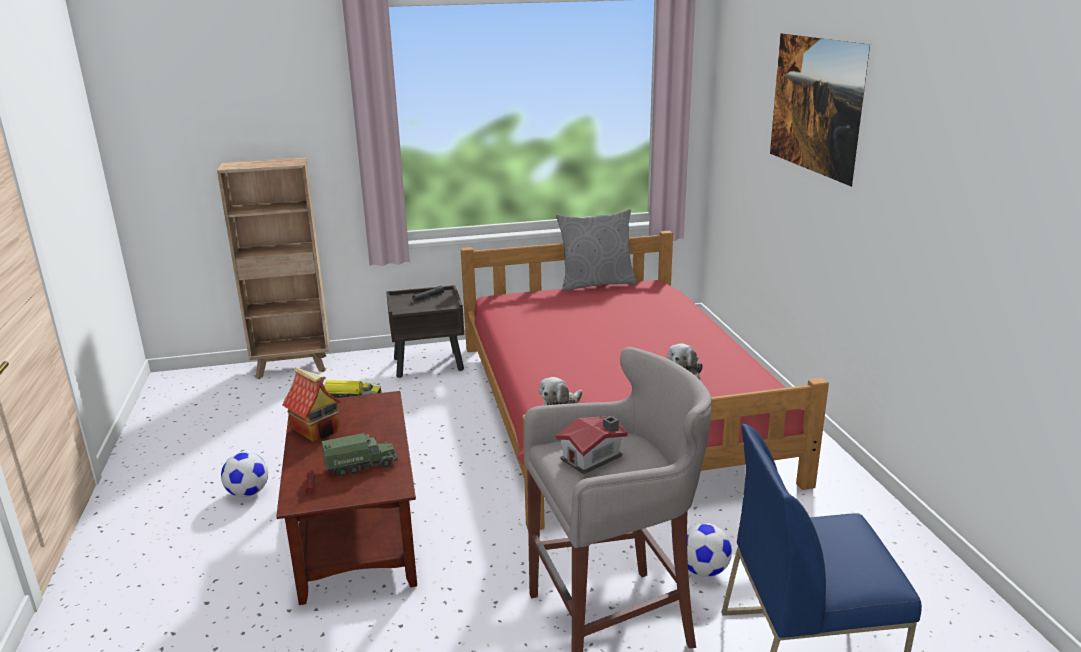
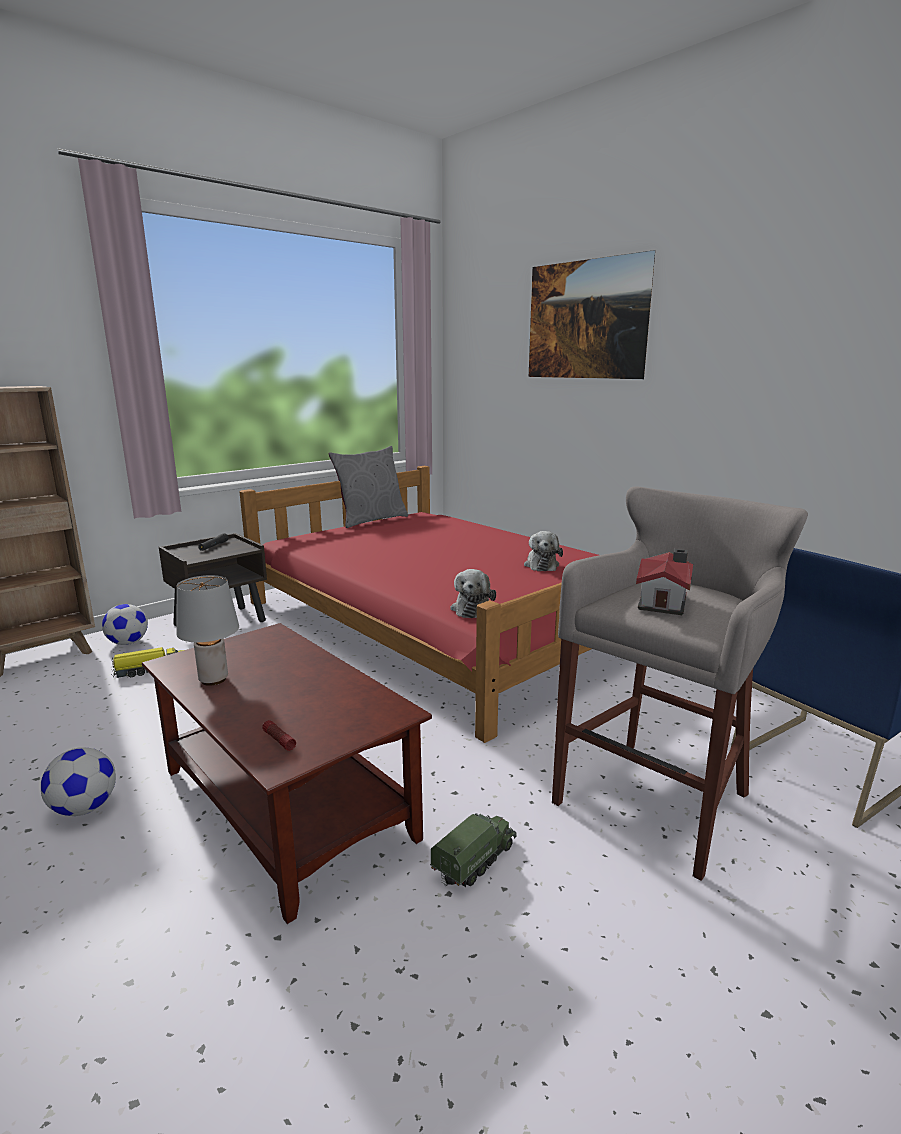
camera: 30 degrees left, 5 degrees down
(316, 429) = (214, 679): toy house -> grey table lamp
(361, 465) = (322, 701): toy truck -> toy truck (475, 859)
(703, 570) = (672, 727): football -> football (128, 643)

